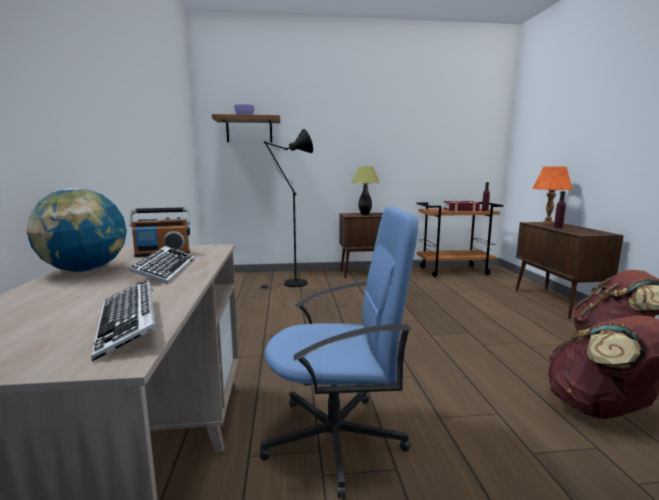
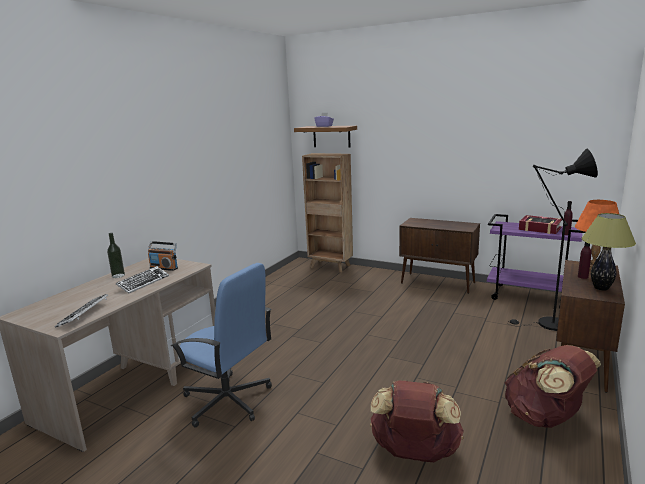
camera: 35 degrees right, 5 degrees up
(85, 270) = (118, 275): globe -> bottle
(255, 276) = (330, 266): none -> brown bookcase
(291, 284) = (347, 281): black floor lamp -> black floor lamp (547, 324)
(365, 214) = (428, 223): table lamp -> table lamp (601, 288)
(454, 271) = (530, 296): brown cart -> purple cart

